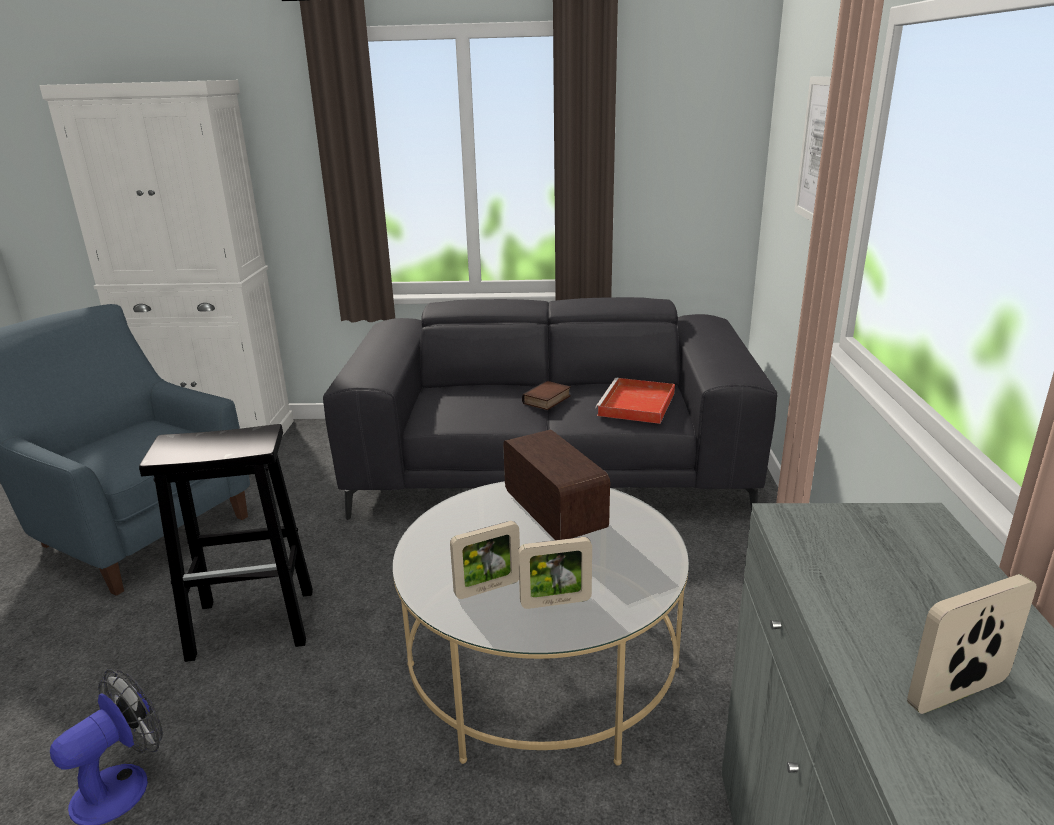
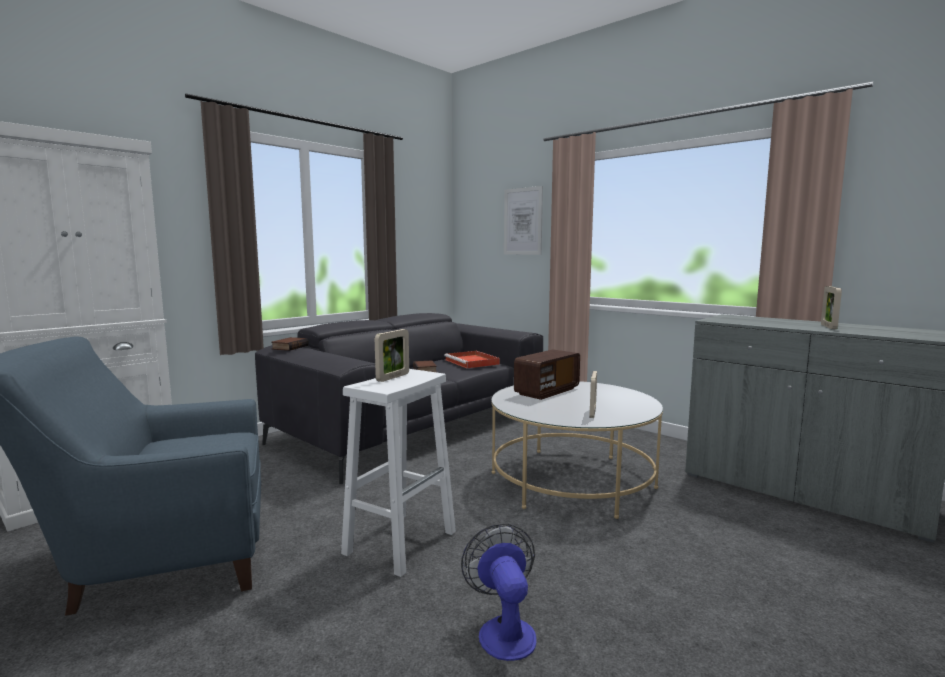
camera: 50 degrees left, 15 degrees down
(255, 623) = (401, 541): black stool -> white stool
(392, 328) = (289, 347): none -> book
(554, 513) = (547, 391): radio -> radio turned 120 degrees clockwise
(555, 602) = (622, 407): picture frame -> picture frame (393, 377)

